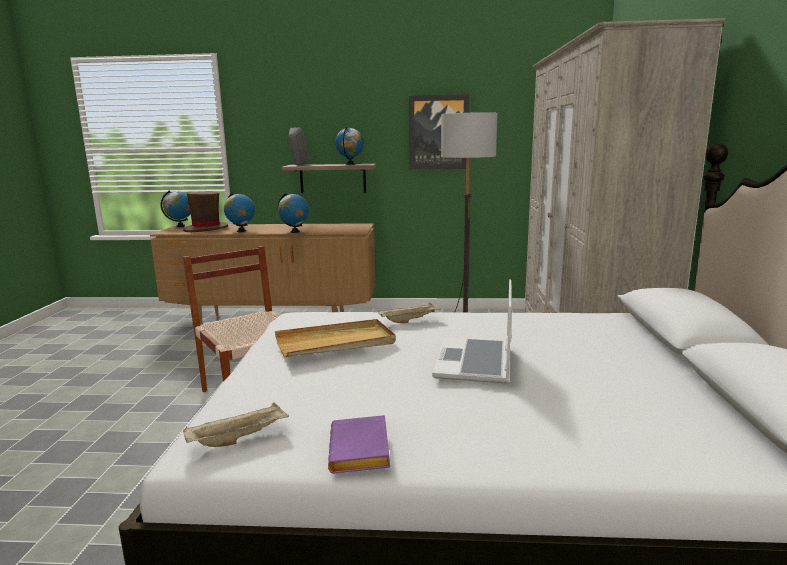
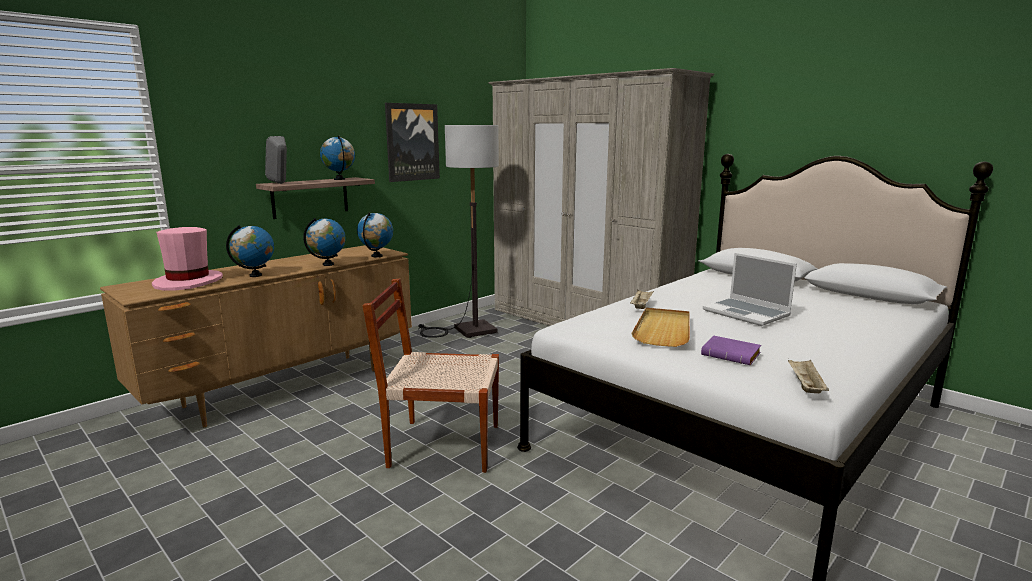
camera: 50 degrees left, 0 degrees up
(180, 226) = (122, 287): globe -> globe (377, 256)
(206, 229) = (189, 282): brown hat -> pink hat
(362, 452) = (851, 363): purple book -> purple book (732, 355)

